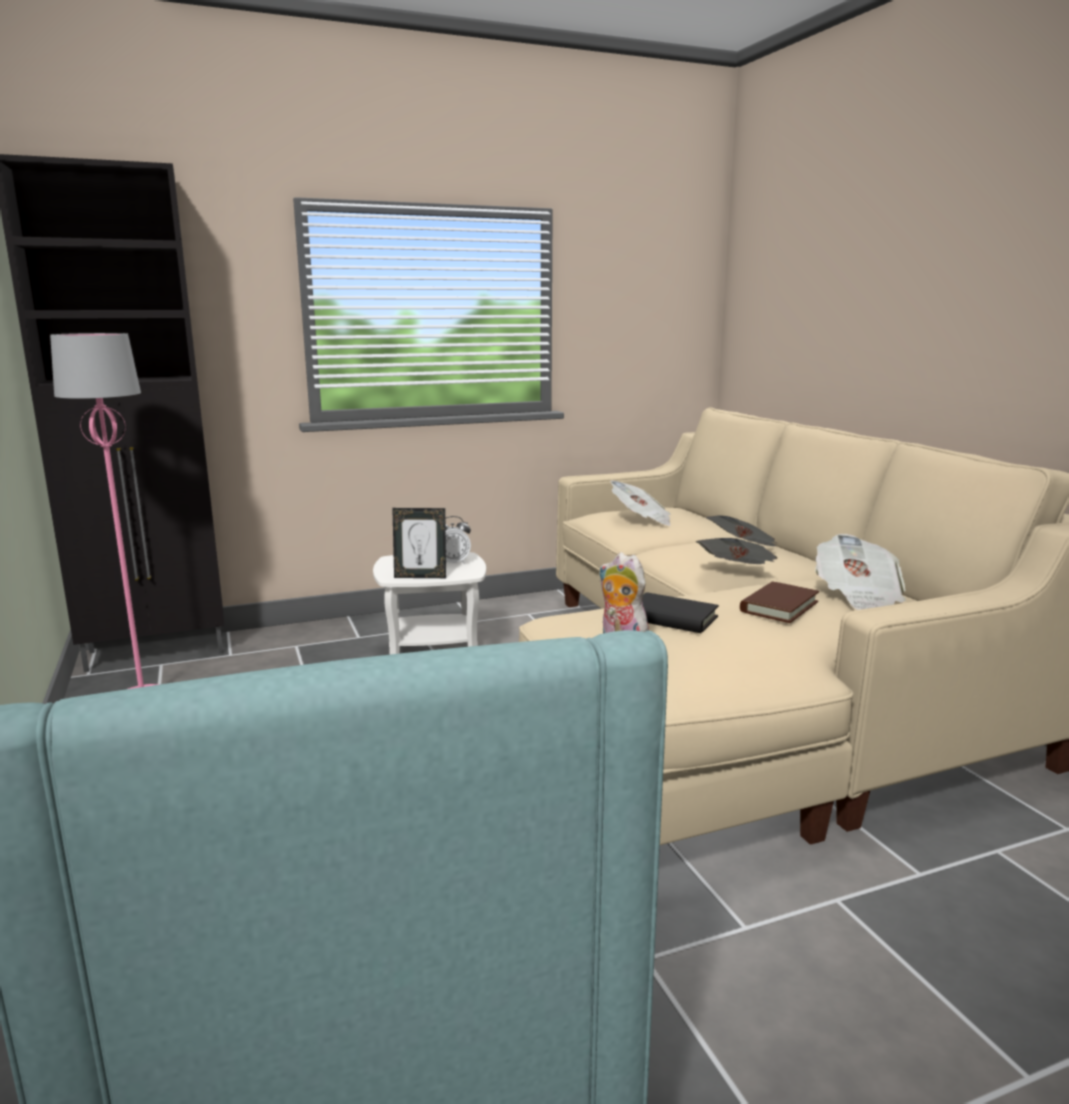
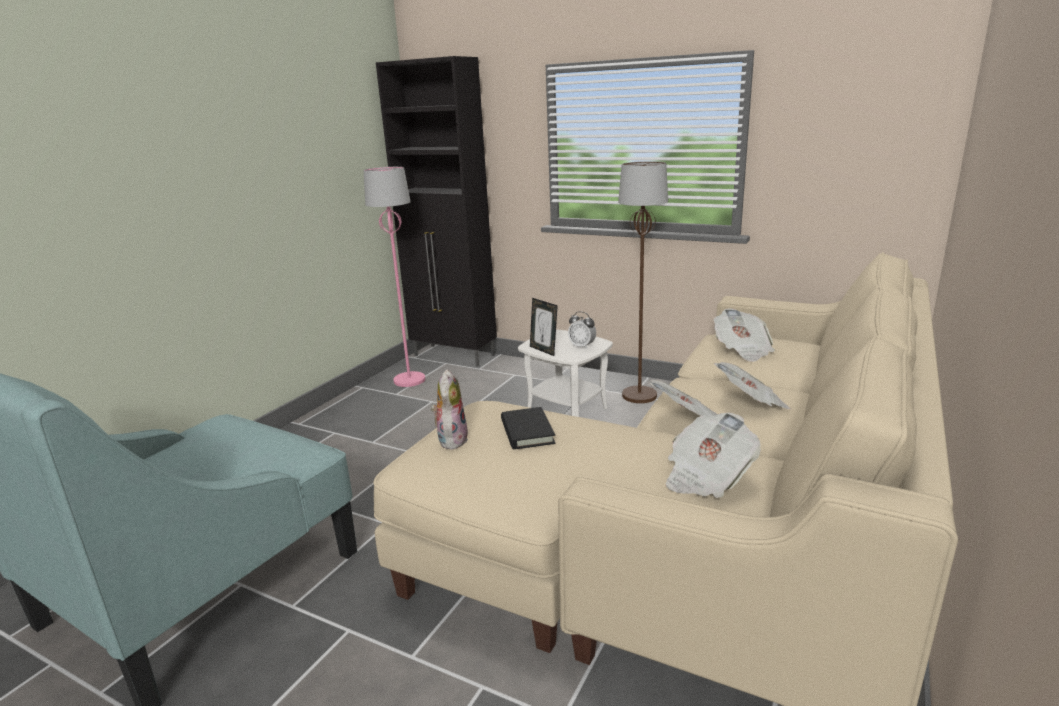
camera: 50 degrees right, 5 degrees up
(482, 620) = (639, 396): none -> brown floor lamp
(779, 606) = (617, 456): brown book -> none

